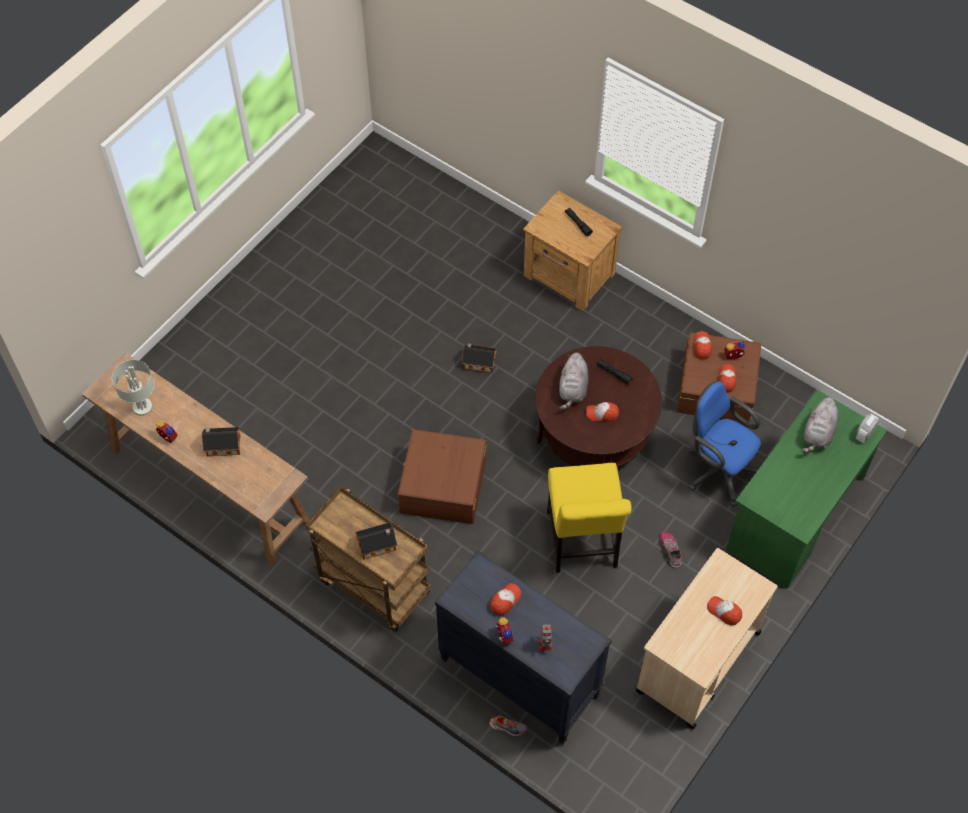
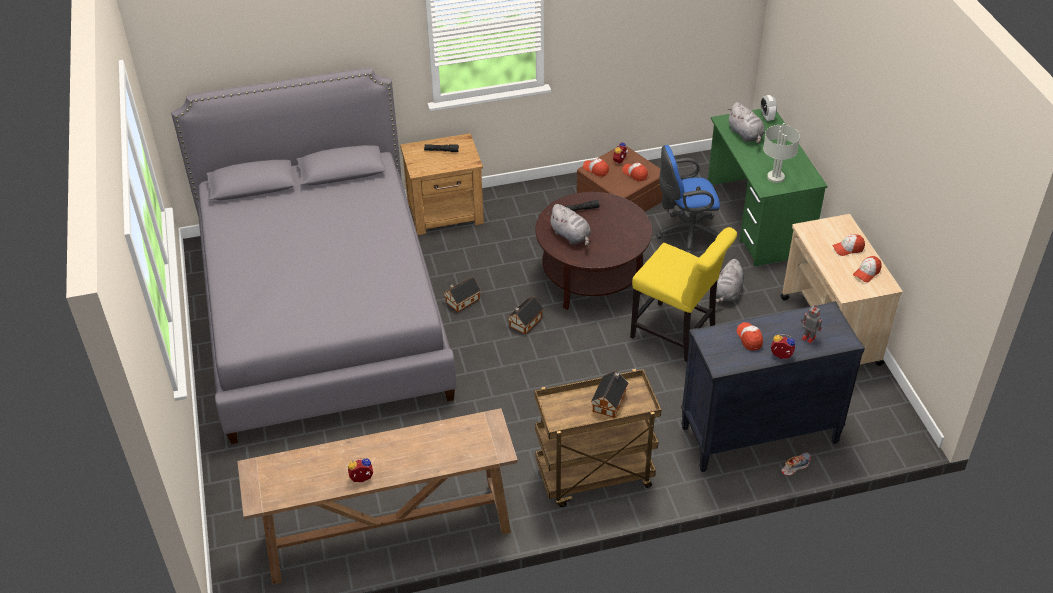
camera: 50 degrees left, 15 degrees down
(142, 407) = (310, 480): grey table lamp -> grey table lamp (776, 177)
(222, 445) = (410, 446): toy house -> toy house (524, 322)
(380, 281) = (323, 313): none -> grey bed
(442, 486) = (548, 383): brown storage box -> none
(602, 414) = (608, 233): cap -> cap (866, 273)
(671, 550) = (728, 293): shoe -> grey plush toy

